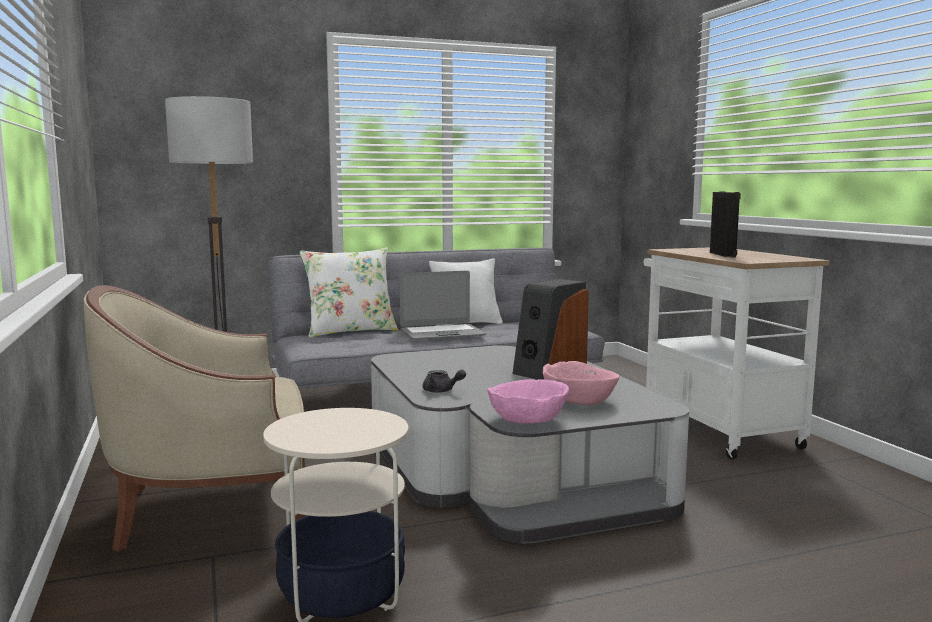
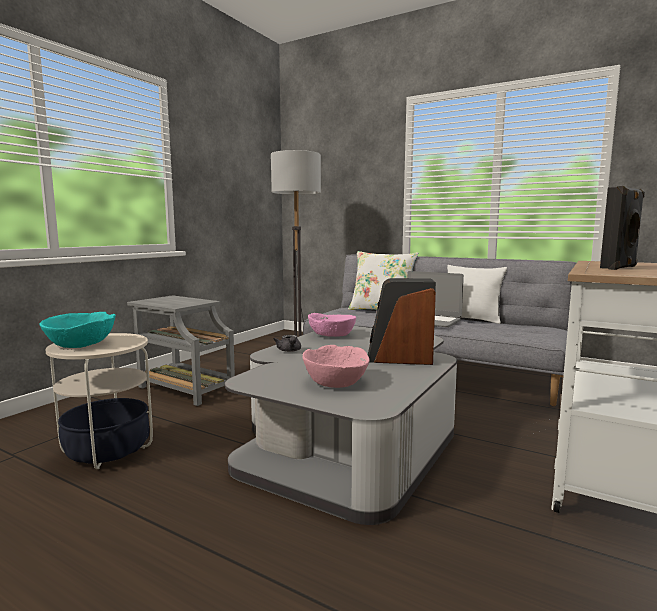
camera: 50 degrees right, 0 degrees up
(214, 508) = (184, 389): beige armchair -> grey side table
(325, 435) = (81, 344): none -> turquoise bowl
(527, 420) = (259, 381): pink bowl -> pink bowl (331, 335)

